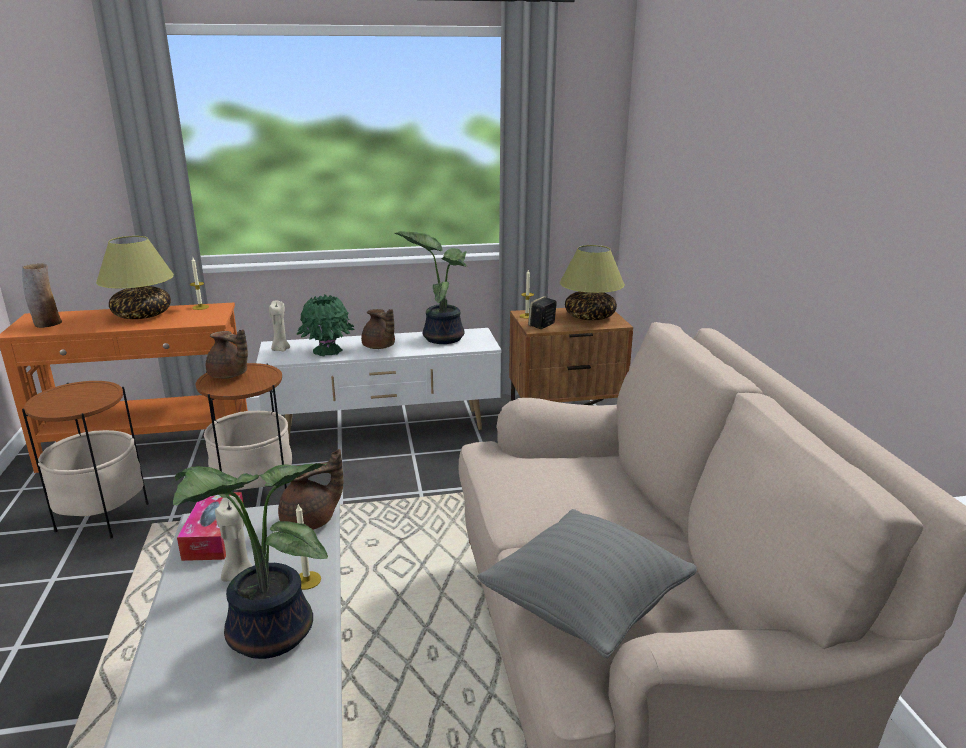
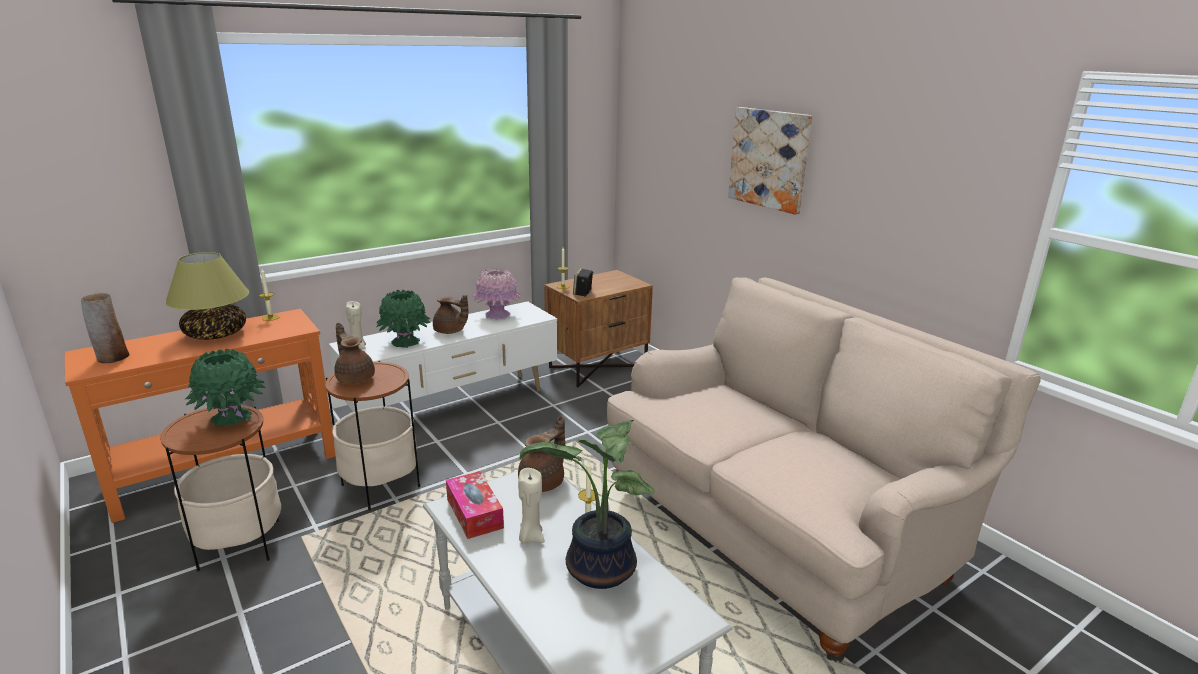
camera: 25 degrees left, 0 degrees up
(95, 393) = (232, 418): none -> green vase
(229, 375) = (355, 377): brown teapot -> brown teapot turned 135 degrees counterclockwise
(442, 337) = (497, 315): potted plant -> pink vase
(585, 609) = (811, 487): grey pillow -> none
(590, 316) = (613, 281): table lamp -> none
(749, 172) = (769, 159): none -> picture

